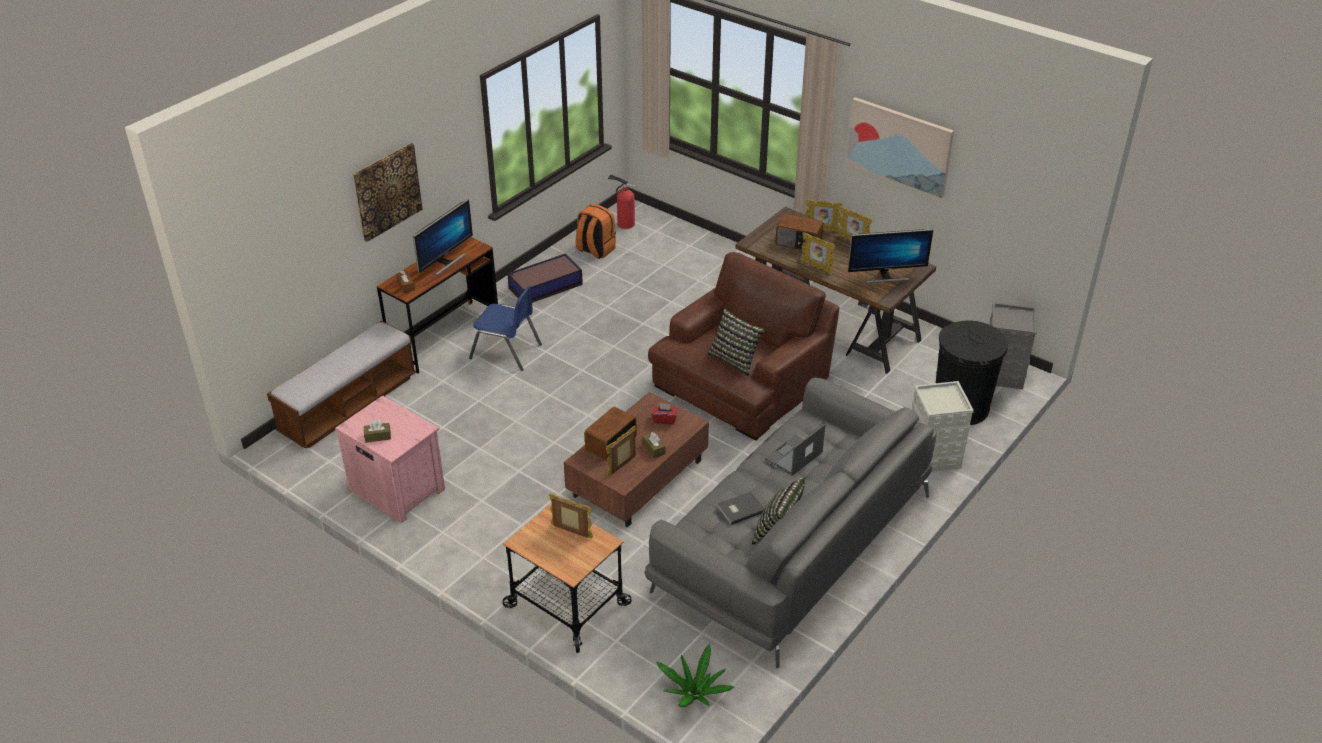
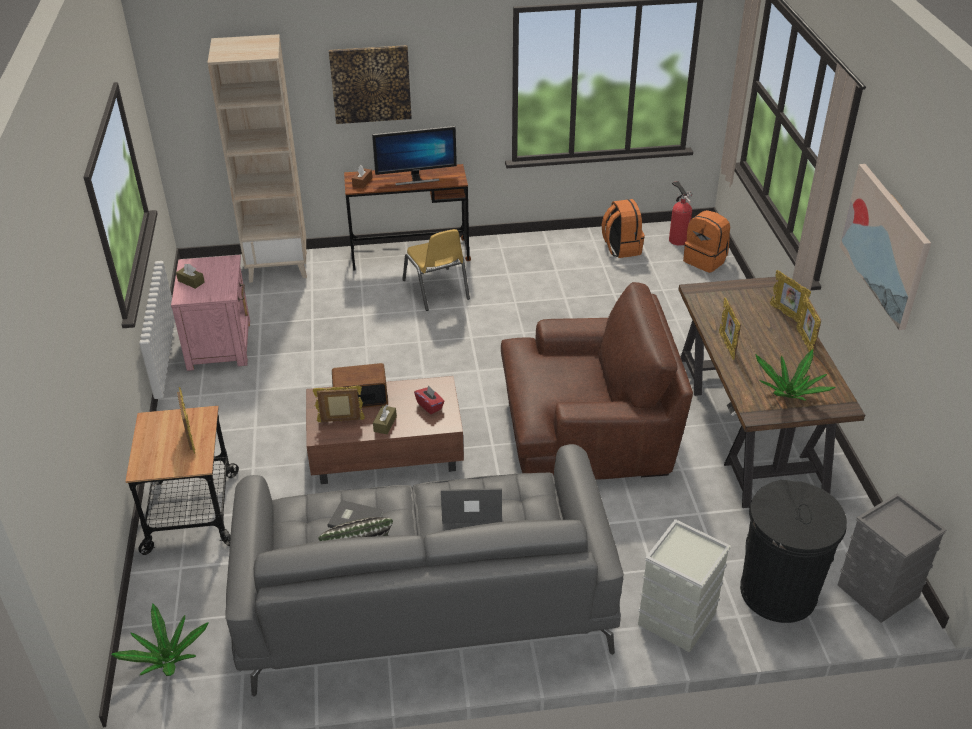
camera: 45 degrees right, 0 degrees up
(349, 405) = (279, 266): bench -> beige bookcase
(506, 351) = (436, 290): blue chair -> yellow chair
(544, 286) = (538, 256): storage box -> none
(663, 229) = (705, 260): none -> orange backpack
(735, 359) = (552, 390): pillow -> none
(798, 243) = (743, 314): radio -> none
(886, 276) = (789, 394): monitor -> potted plant

